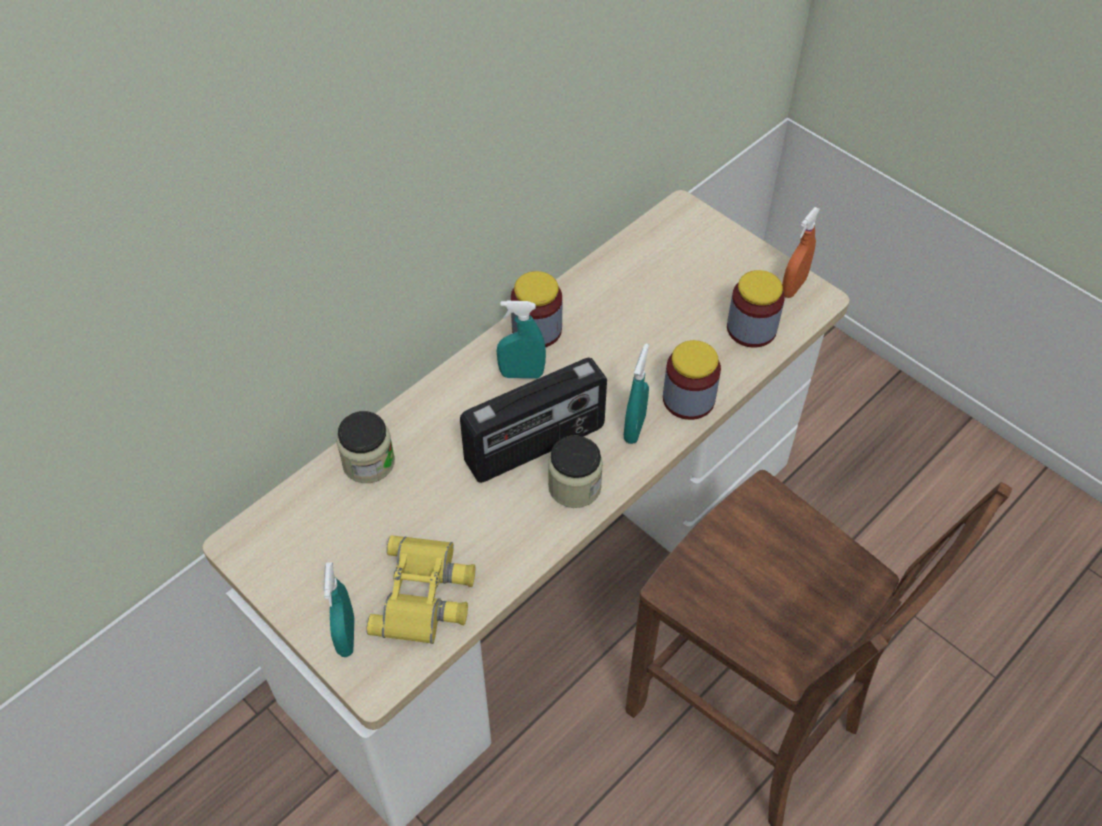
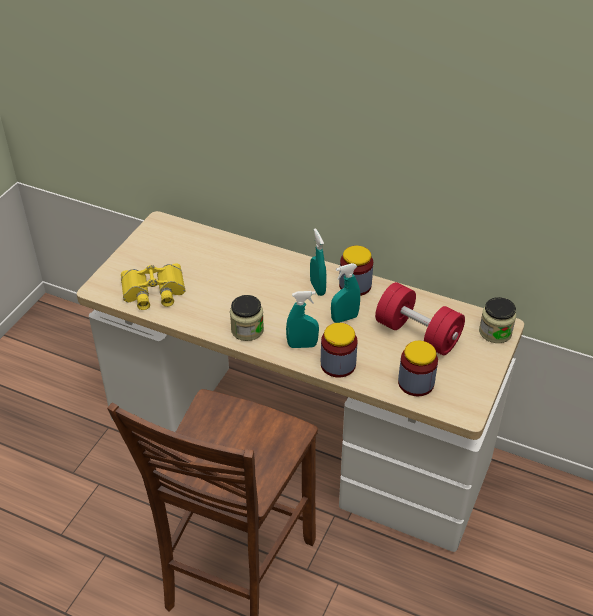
camera: 70 degrees right, 10 degrees down
(346, 636) = (120, 272): turquoise spray bottle -> turquoise spray bottle (344, 318)
(368, 462) = (227, 248): jar -> jar (495, 332)
(536, 446) = (268, 307): radio -> none
(662, 296) = (417, 334): none -> red dumbbell
(793, 287) = (469, 397): orange spray bottle -> none

